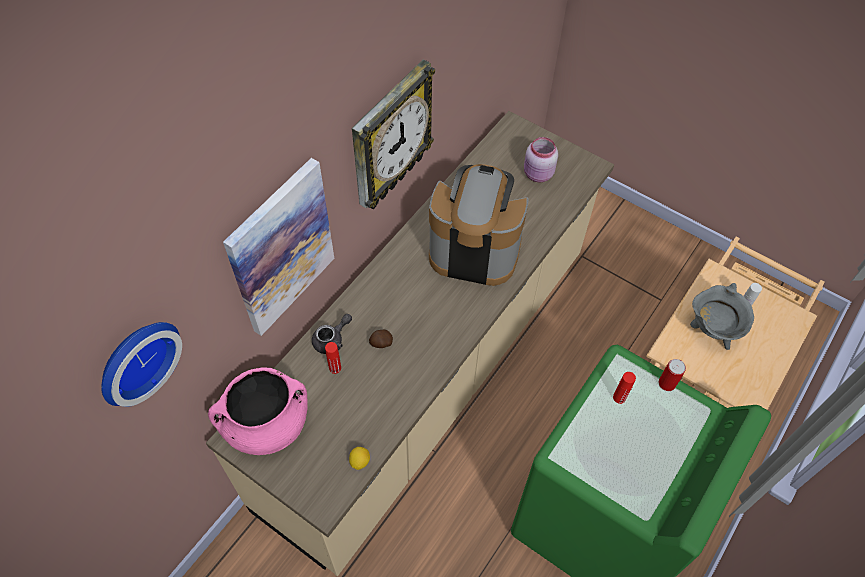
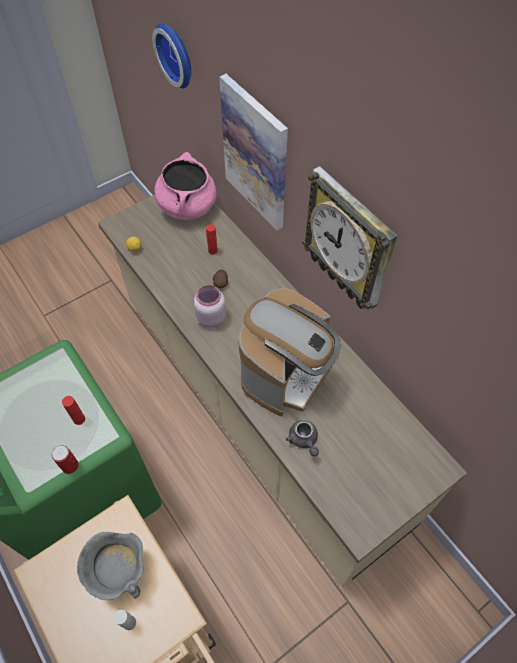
camera: 110 degrees right, 0 degrees up
(332, 340) = (237, 254): grey teapot -> grey teapot (304, 440)
(538, 174) = (363, 467): pink jar -> pink jar (210, 317)

